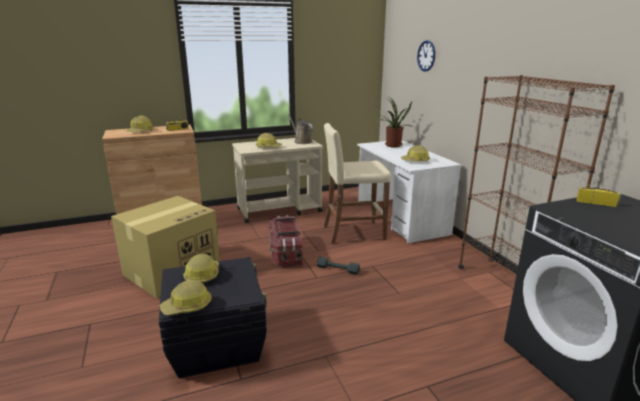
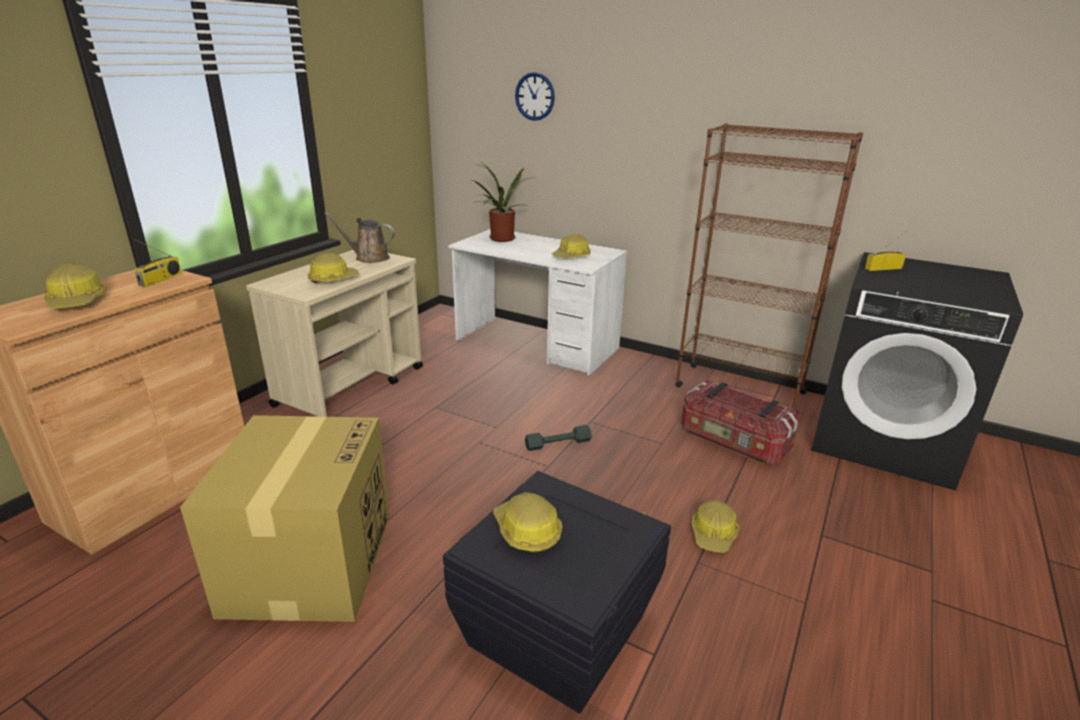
camera: 40 degrees left, 5 degrees up
(187, 306) = (594, 588): hard hat -> hard hat (713, 534)
(285, 253) = (456, 449): storage box -> storage box (733, 441)
(353, 232) = (506, 384): beige stool -> none

